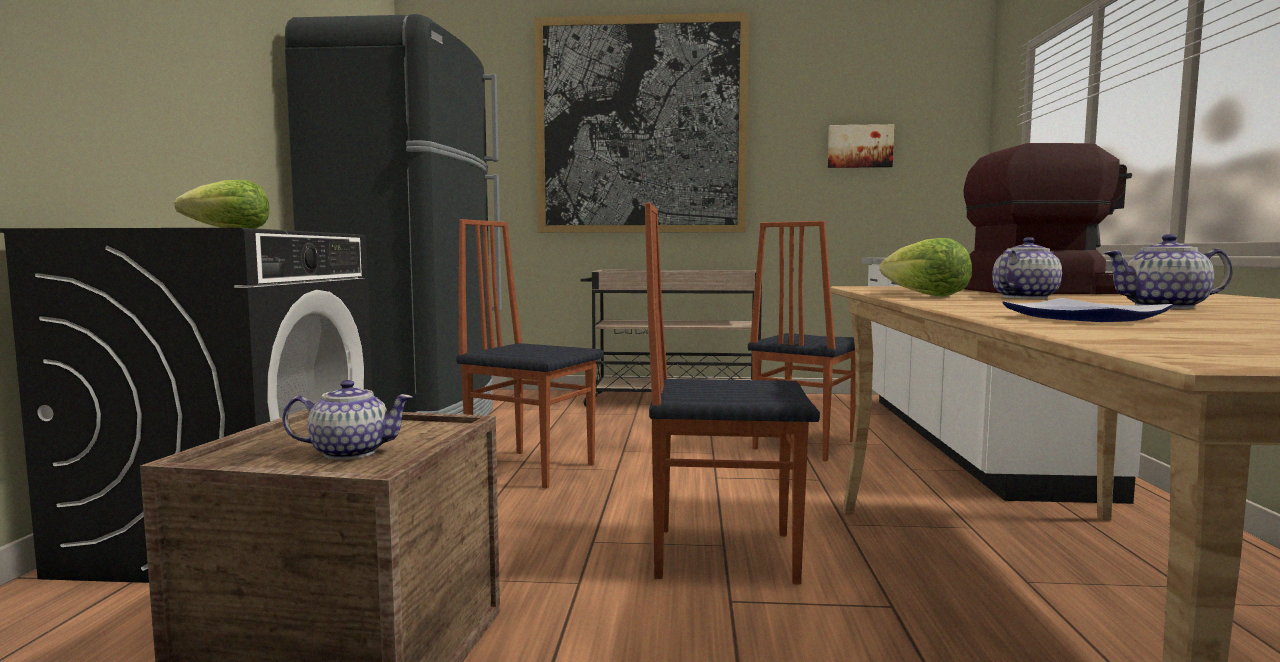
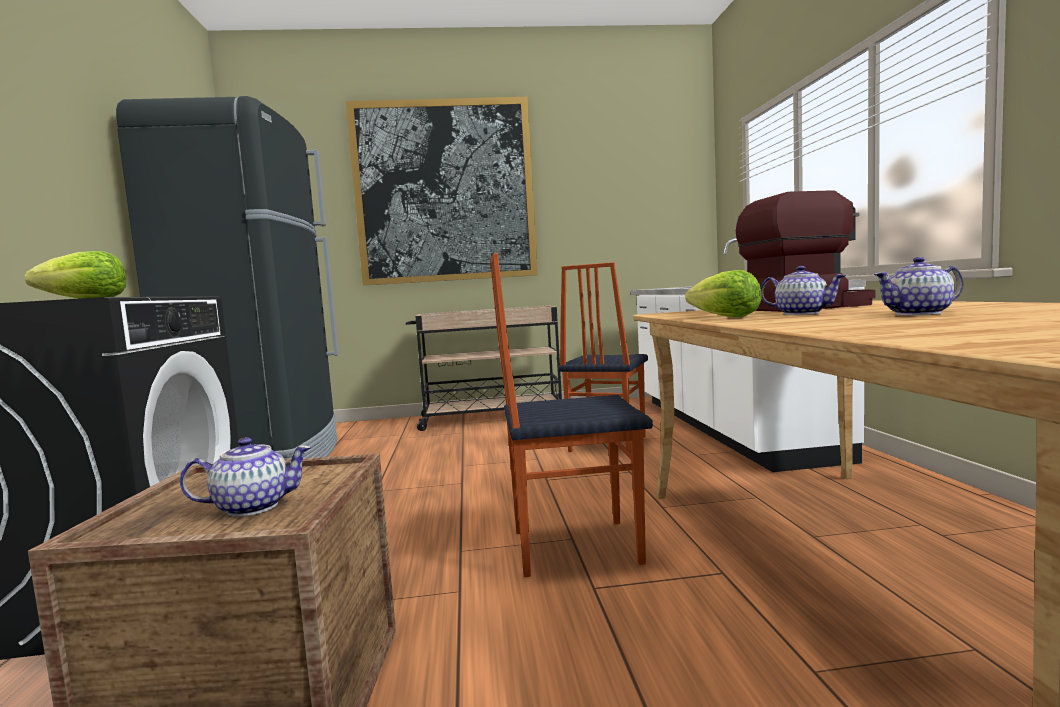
camera: 10 degrees left, 0 degrees up
(531, 468) = (387, 490): chair -> none
(859, 146) = (621, 202): picture -> none
(1023, 297) = (801, 313): teapot -> teapot turned 90 degrees clockwise
(1080, 318) = (885, 327): plate -> none

